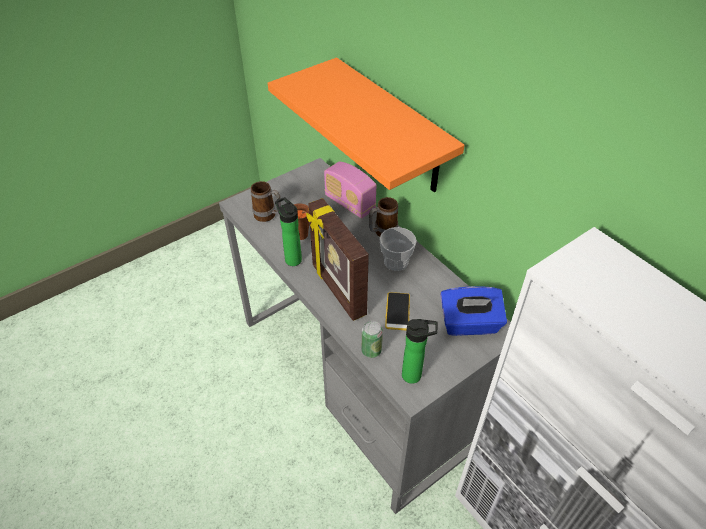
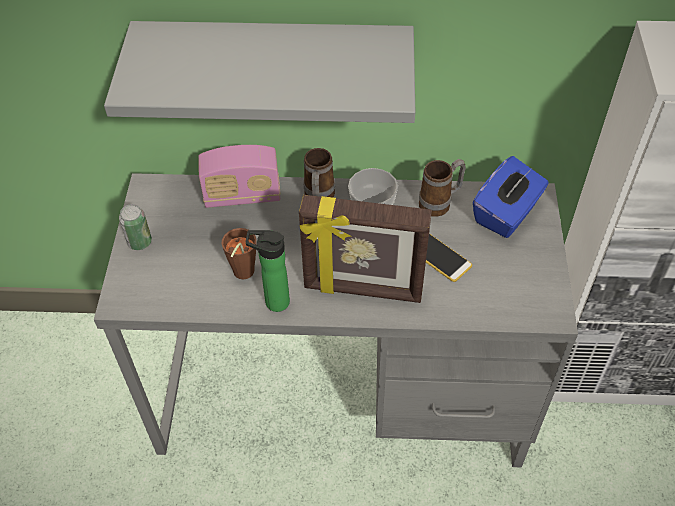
camera: 50 degrees left, 5 degrees up
(268, 216) = (179, 283): mug -> mug (440, 203)
(371, 350) = (472, 313): can -> can (140, 242)
(393, 128) = (274, 64): orange shelf -> grey shelf
(414, 375) = (532, 298): bottle -> none

